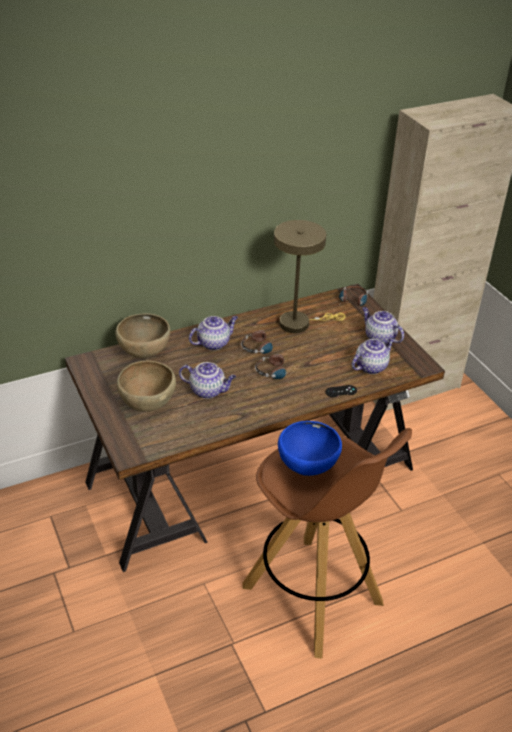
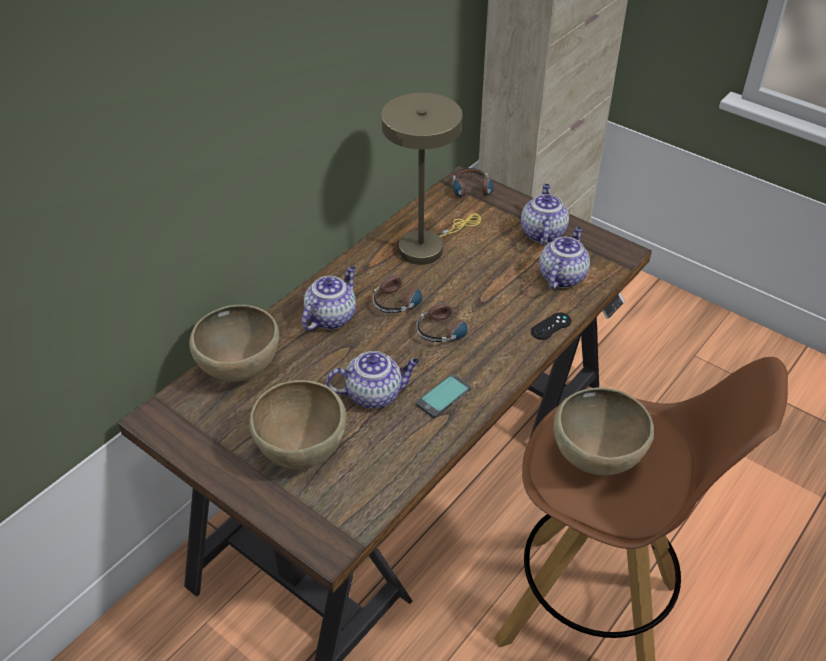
camera: 25 degrees left, 5 degrees up
(246, 406) = (444, 397): none -> phone
(307, 468) = (596, 459): blue bowl -> brown bowl
(379, 338) = (542, 232): teapot -> teapot turned 75 degrees clockwise

